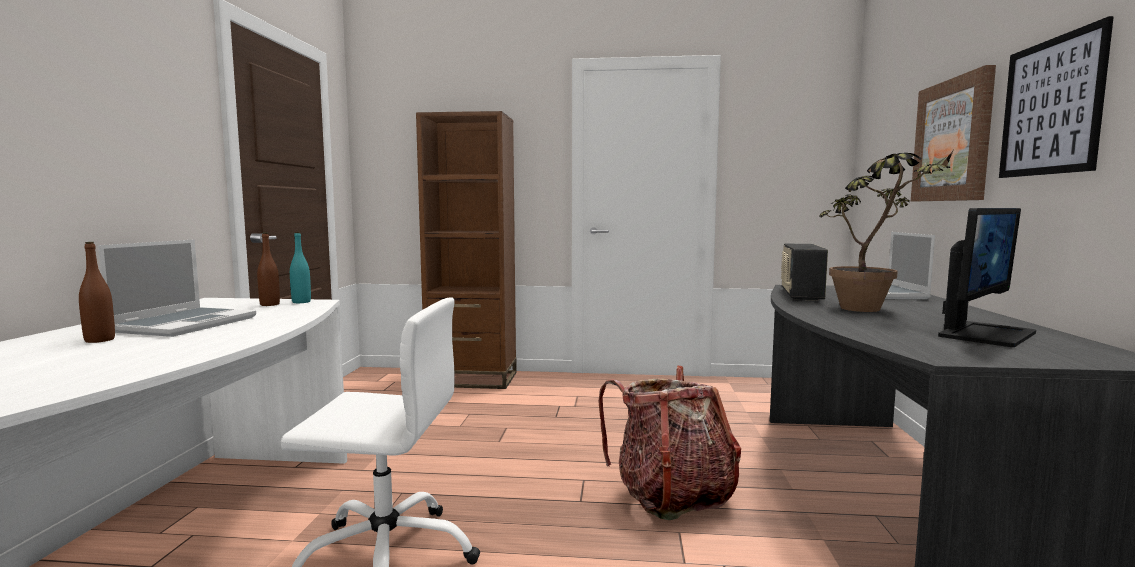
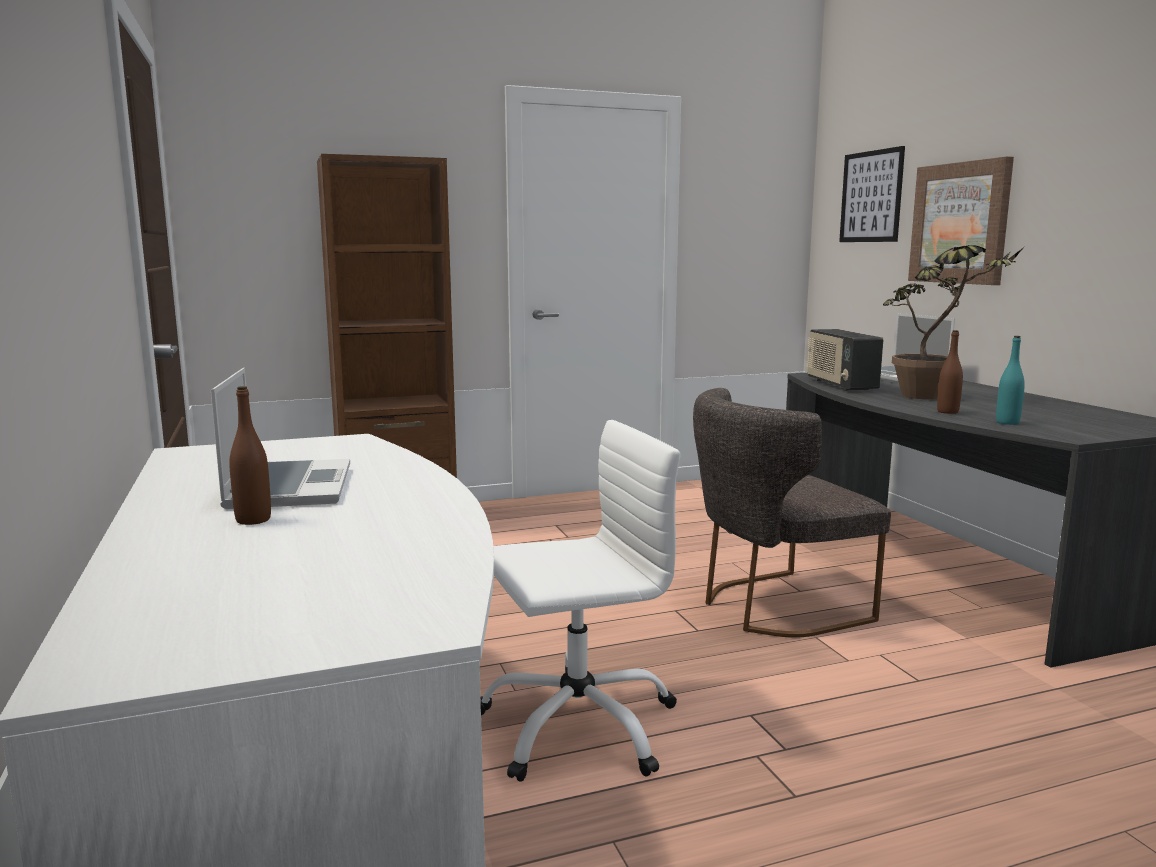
camera: 25 degrees left, 5 degrees up
(269, 304) = (301, 449): brown bottle -> brown bottle (947, 412)
(301, 302) = (331, 441): turquoise bottle -> turquoise bottle (1007, 422)
(671, 495) = (773, 607): backpack -> grey chair
(984, 334) = (1054, 413): monitor -> none
(1050, 107) = (1076, 207): picture -> picture (871, 196)

